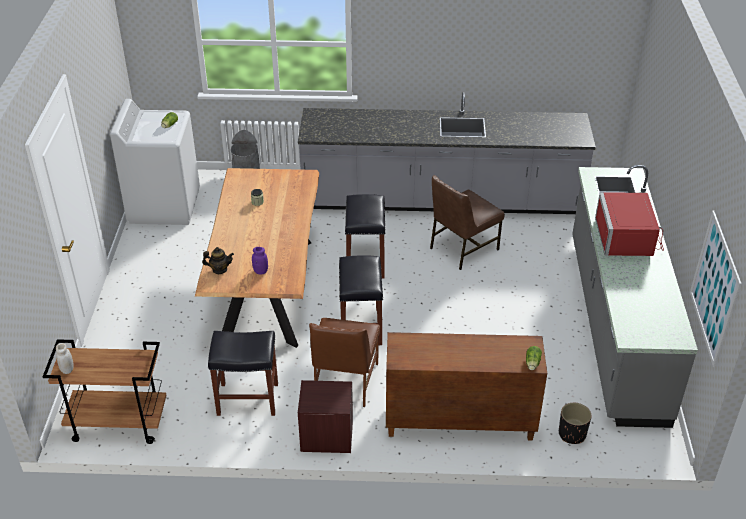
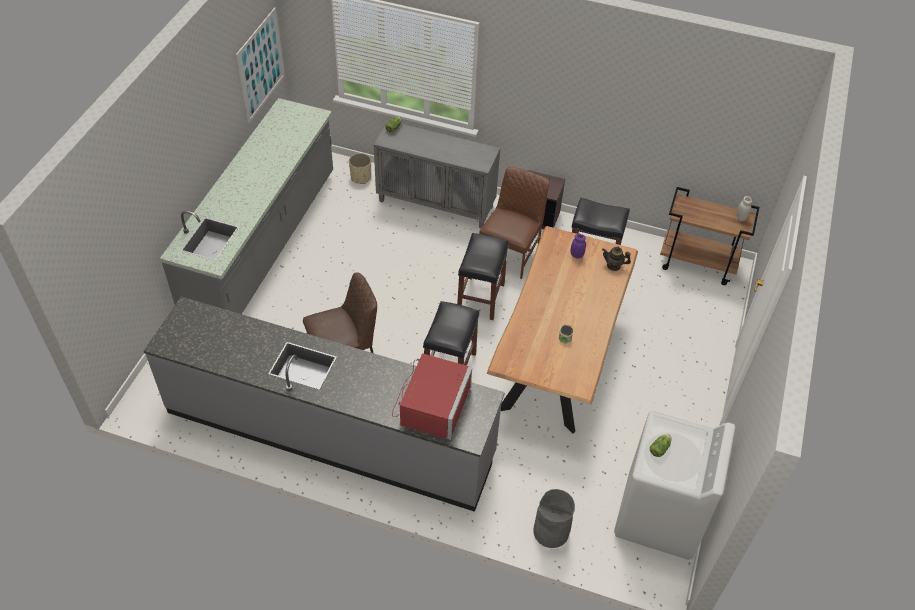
camera: 165 degrees left, 10 degrees up
(458, 422) = (437, 203): brown cabinet -> grey cabinet
(572, 434) = (361, 177): black planter -> beige planter
(628, 238) = (246, 188): red microwave -> red microwave (430, 405)

